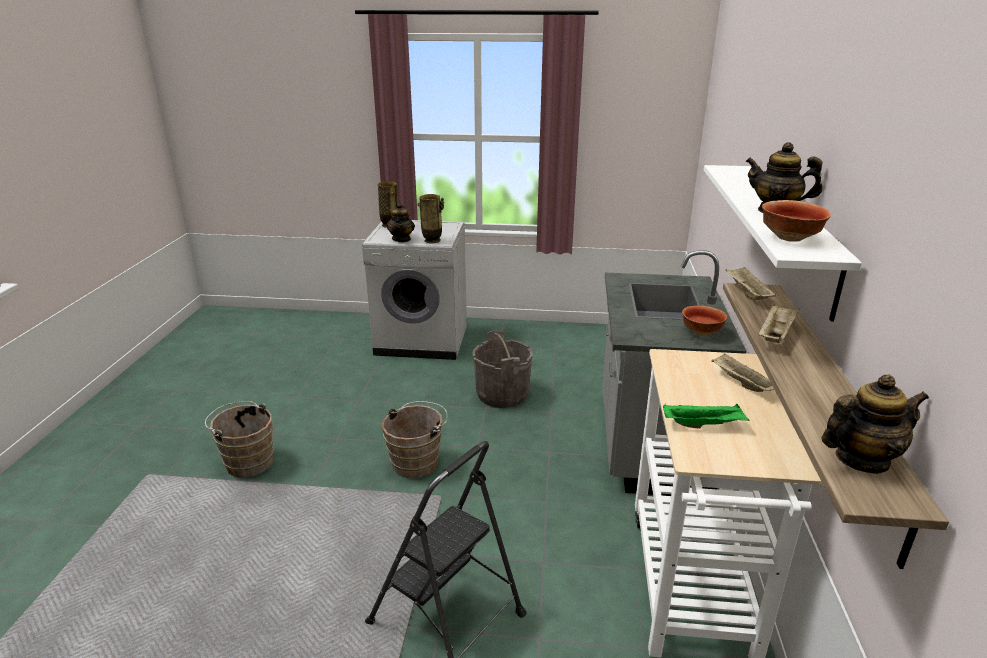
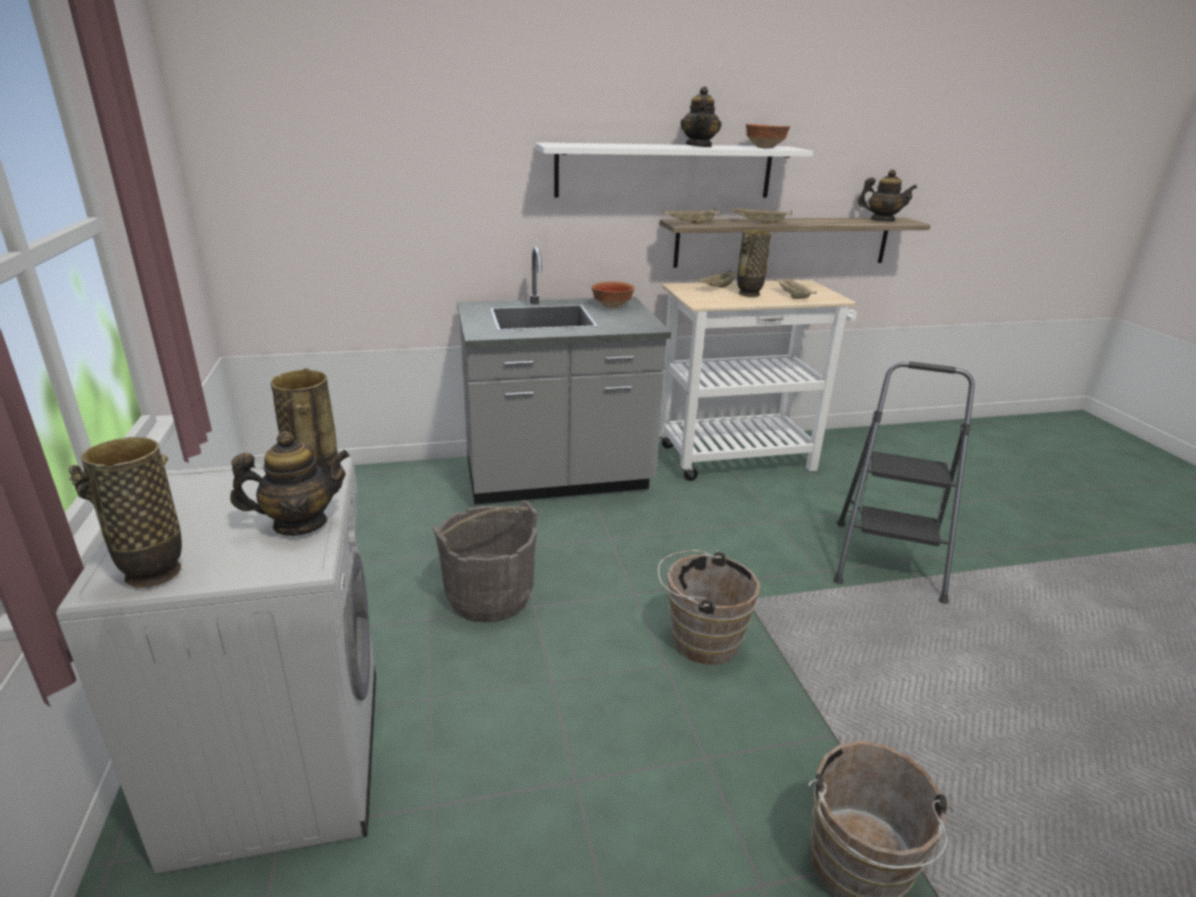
camera: 110 degrees left, 0 degrees up
(703, 424) = (792, 296): green tray -> beige tray
(710, 395) = (748, 294): none -> vase
(861, 459) = (882, 220): teapot -> teapot turned 135 degrees clockwise

